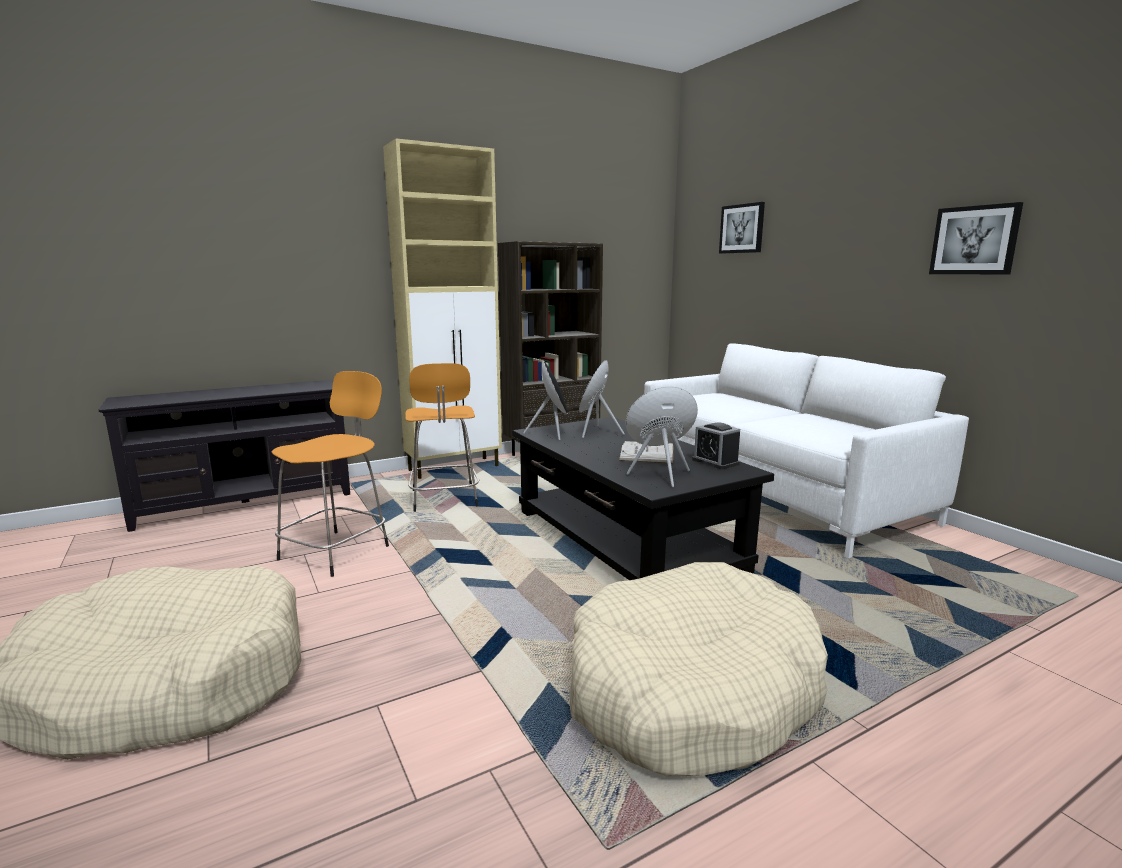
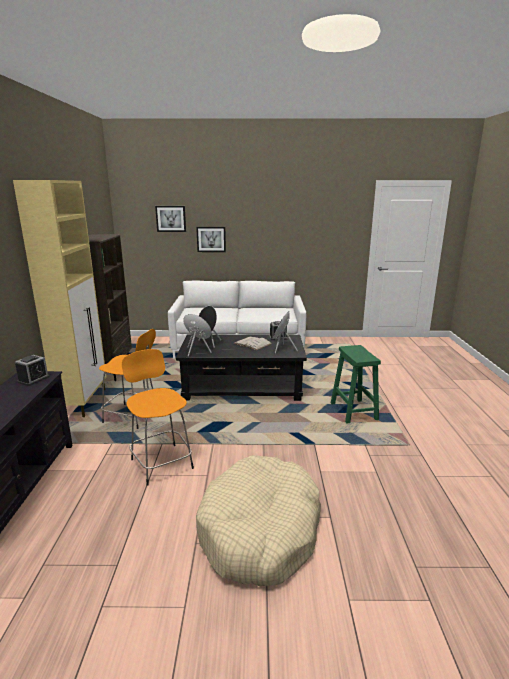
camera: 60 degrees left, 5 degrees up
(310, 386) = (34, 379): none -> alarm clock
(690, 690) = (353, 411): beige dog bed -> green stool
(974, 240) = (291, 230): picture -> picture (211, 239)

